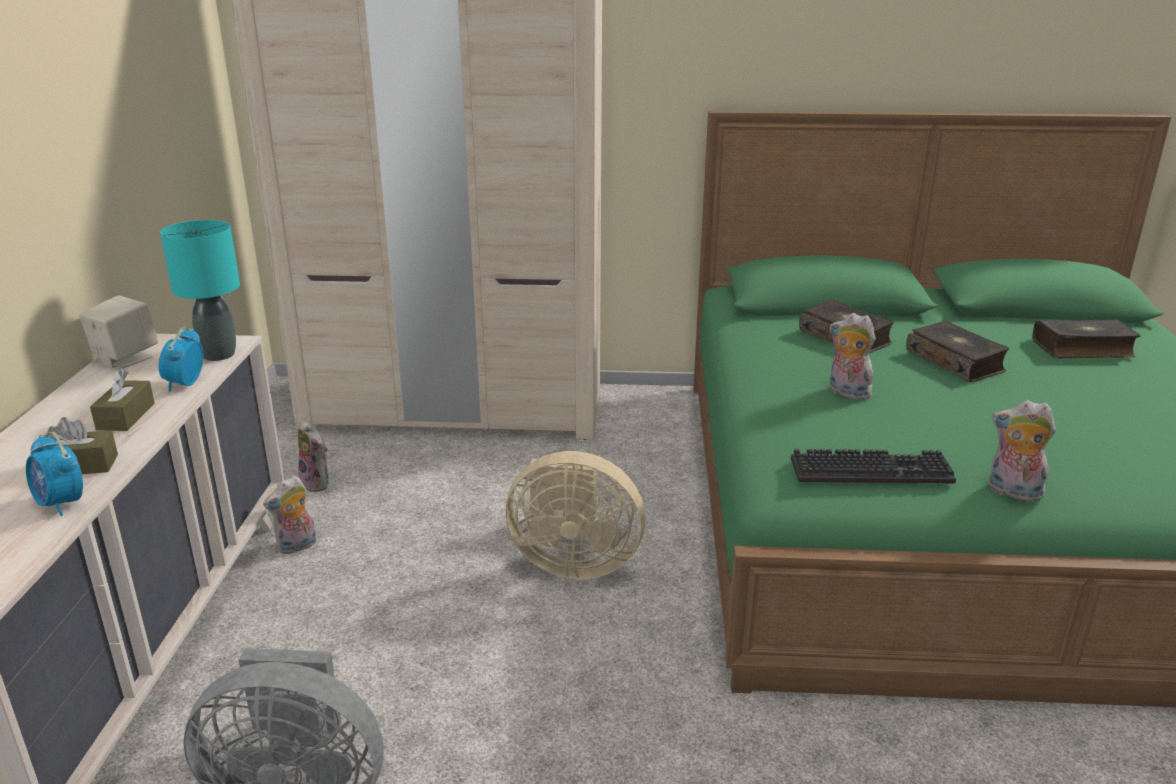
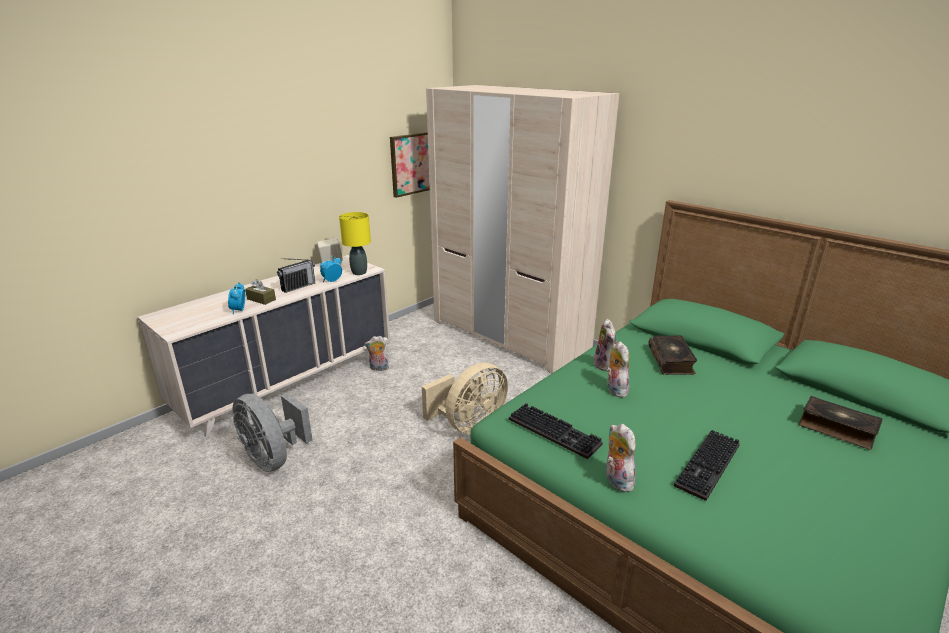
camera: 40 degrees right, 0 degrees up
(126, 416) = (298, 286): brown tissue box -> radio
(185, 115) = (414, 163): none -> picture
(218, 355) = (359, 272): turquoise table lamp -> yellow table lamp
(317, 483) = (415, 346): plush toy -> plush toy (605, 365)
(573, 562) = (469, 425): beige fan -> beige fan turned 90 degrees counterclockwise
(955, 362) = (718, 400): book -> none
(1062, 433) = (709, 467): none -> keyboard

